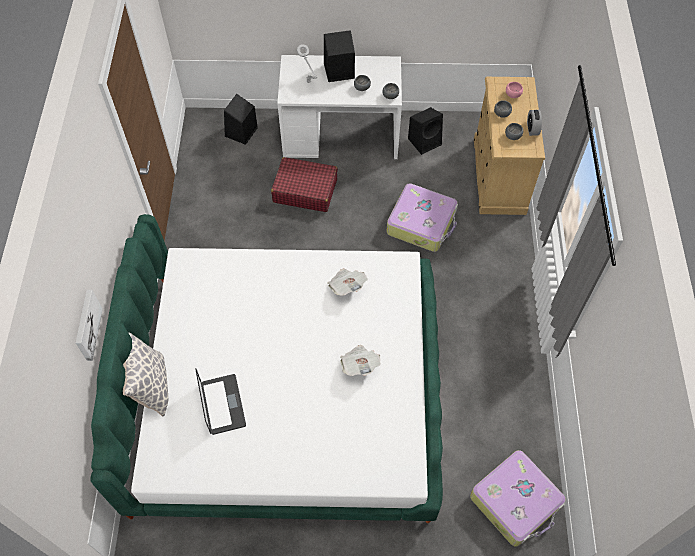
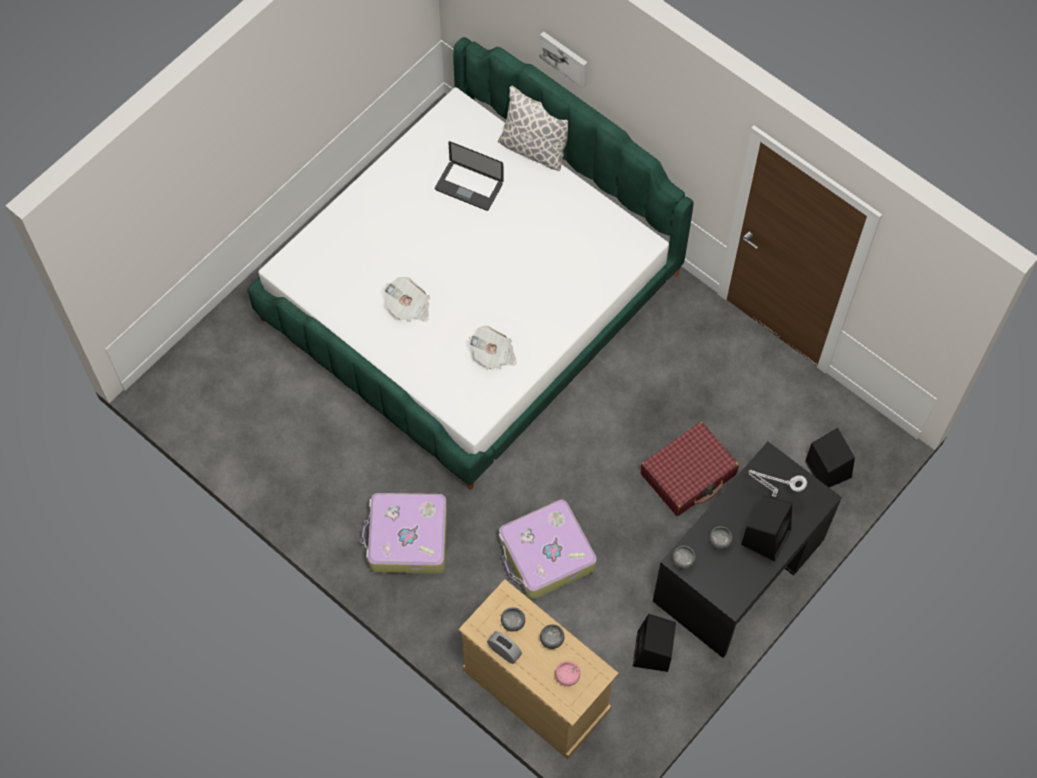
camera: 130 degrees right, 5 degrees up
(340, 134) = (739, 570): white desk -> black desk
(516, 501) = (212, 396): suitcase -> suitcase (407, 539)

